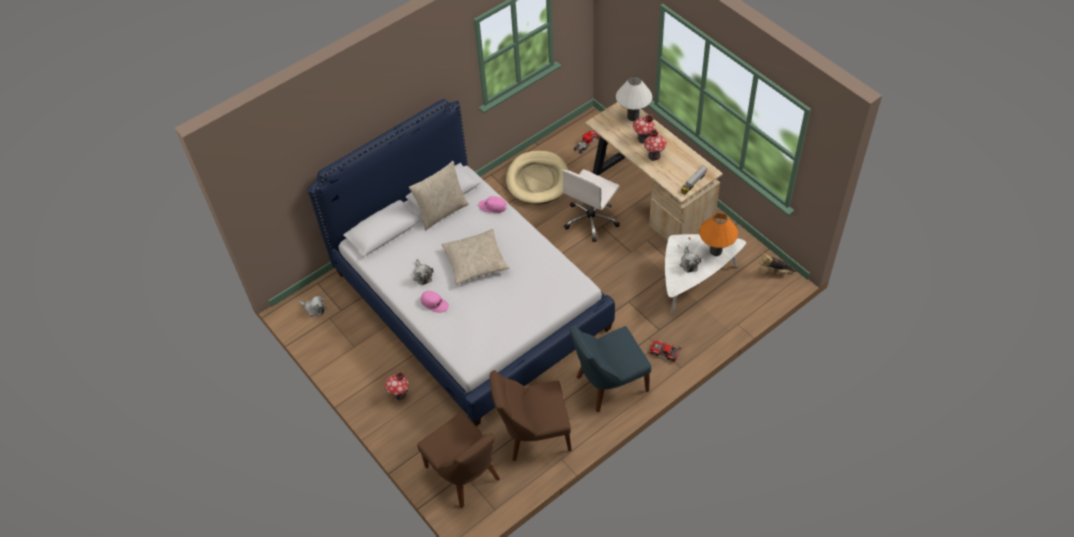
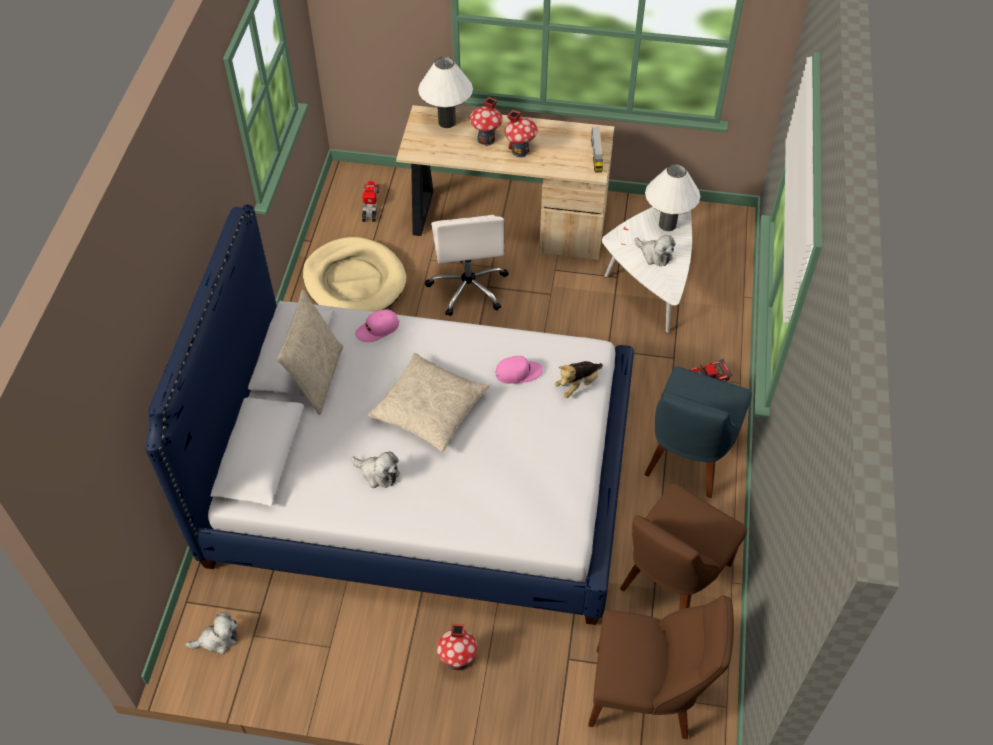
camera: 45 degrees left, 0 degrees up
(434, 303) = (435, 497): pink cap -> pink cap (518, 372)
(715, 251) = (667, 224): orange table lamp -> white table lamp
(775, 272) = (719, 219): plush toy -> plush toy (578, 384)

